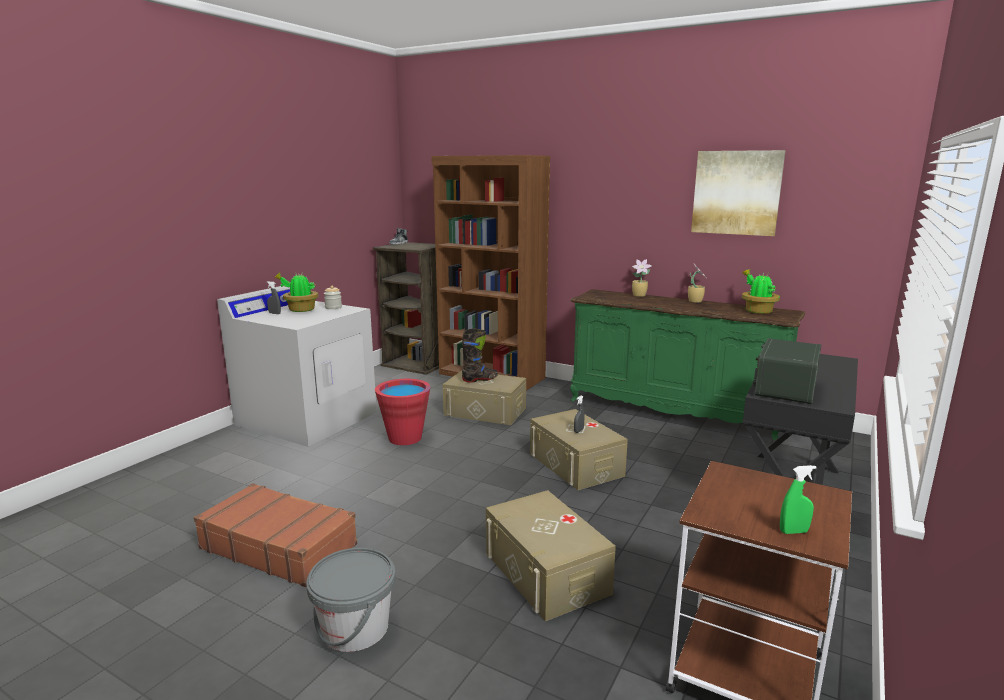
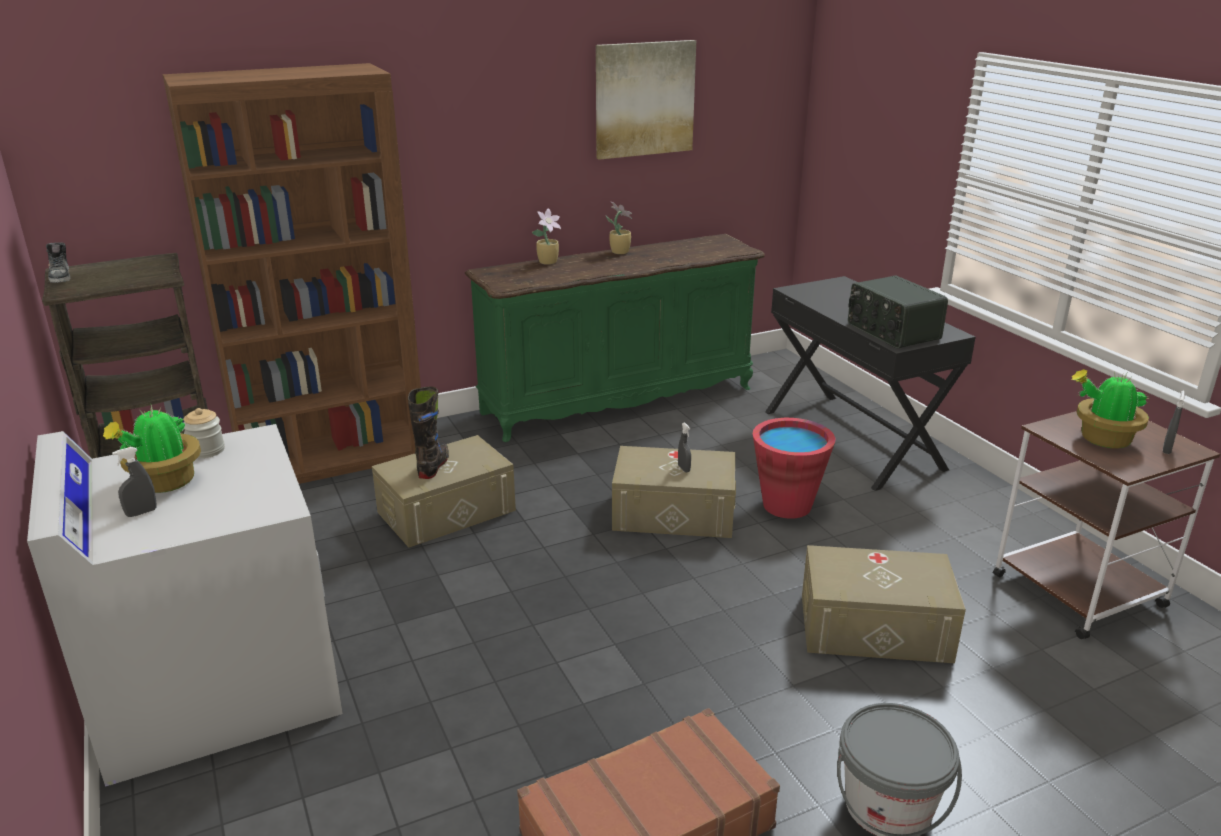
camera: 55 degrees left, 10 degrees up
(405, 438) = (441, 607): red bucket -> red bucket (787, 505)
(757, 311) = (702, 247): potted plant -> potted plant (1102, 439)
(794, 531) = (1166, 449): green spray bottle -> grey spray bottle

